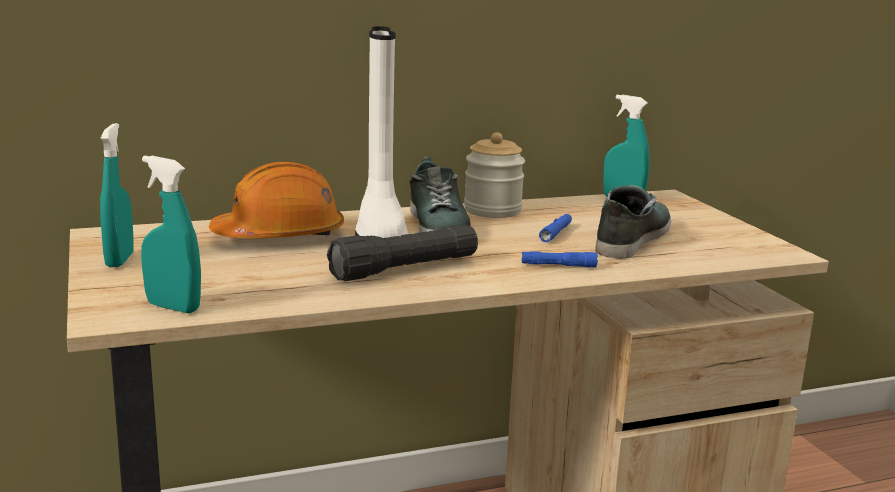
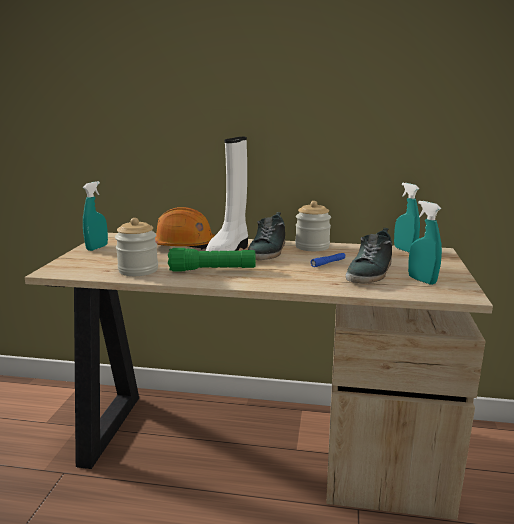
camera: 30 degrees right, 0 degrees up
(173, 307) = (82, 271): turquoise spray bottle -> turquoise spray bottle (422, 280)
(278, 289) = (138, 270): none -> jar
(405, 269) = (212, 270): black flashlight -> green flashlight
(558, 266) = (298, 280): blue flashlight -> none
(631, 238) = (371, 272): shoe -> shoe turned 150 degrees clockwise

